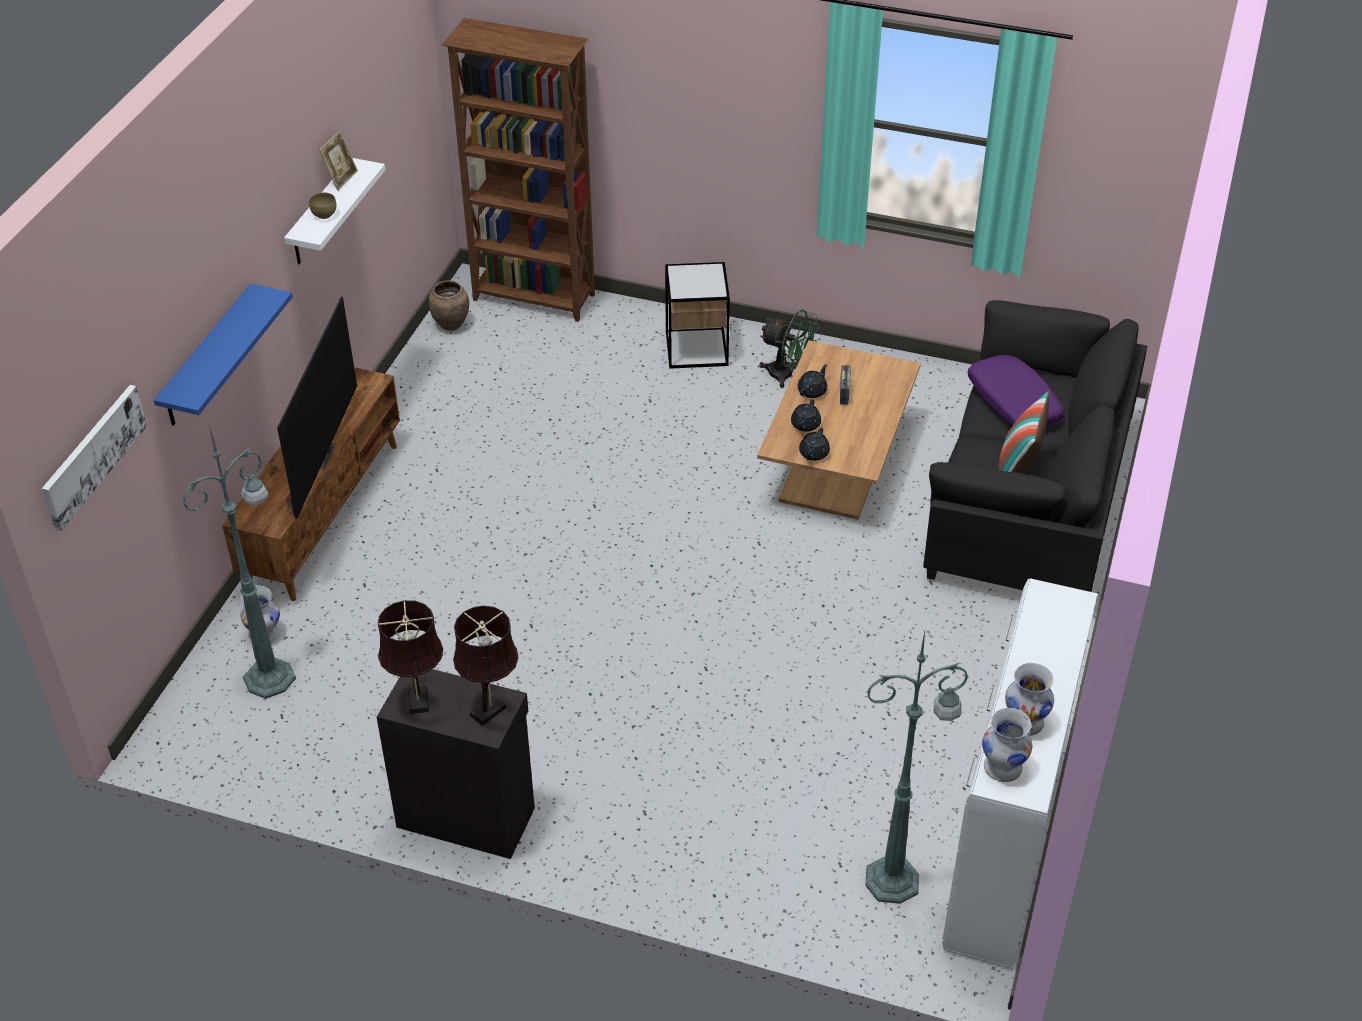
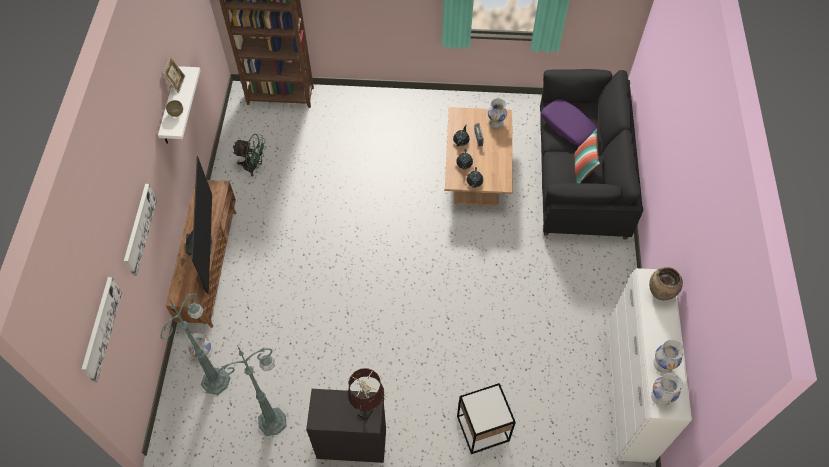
camera: 15 degrees left, 15 degrees up
(207, 357) = (139, 229): blue shelf -> picture
(418, 703) = (326, 414): brown table lamp -> none
(451, 325) = (240, 124): brown vase -> brown vase (660, 293)
(696, 348) = (380, 112): side table -> side table (482, 428)
(787, 375) = (434, 120): green fan -> green fan (254, 166)
(884, 375) = (495, 122): none -> white vase
(895, 880) = (582, 424): green floor lamp -> green floor lamp (274, 421)

